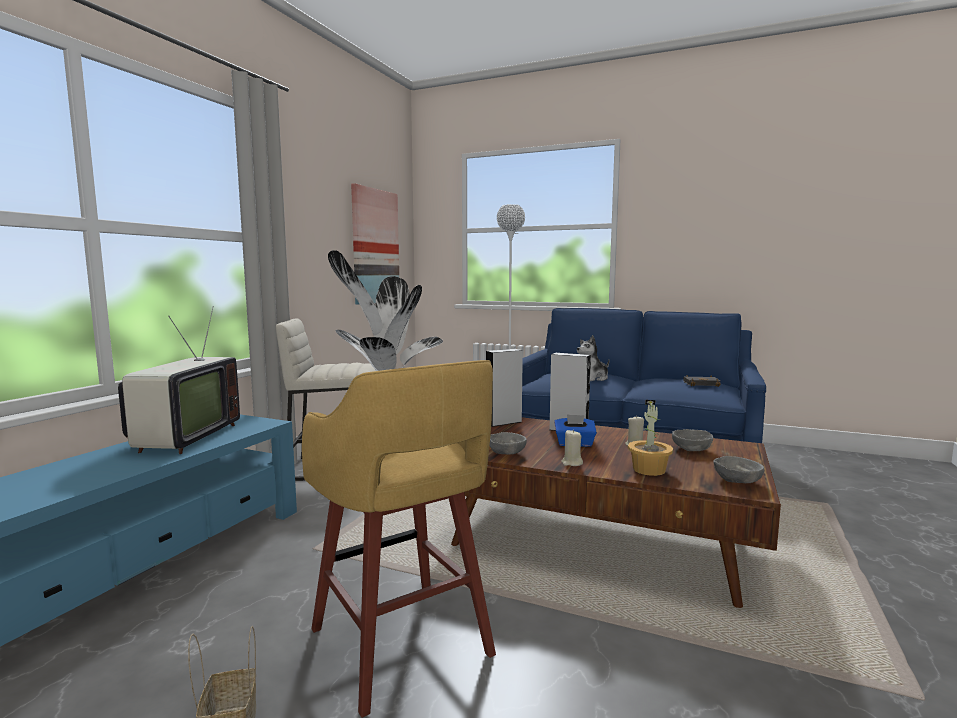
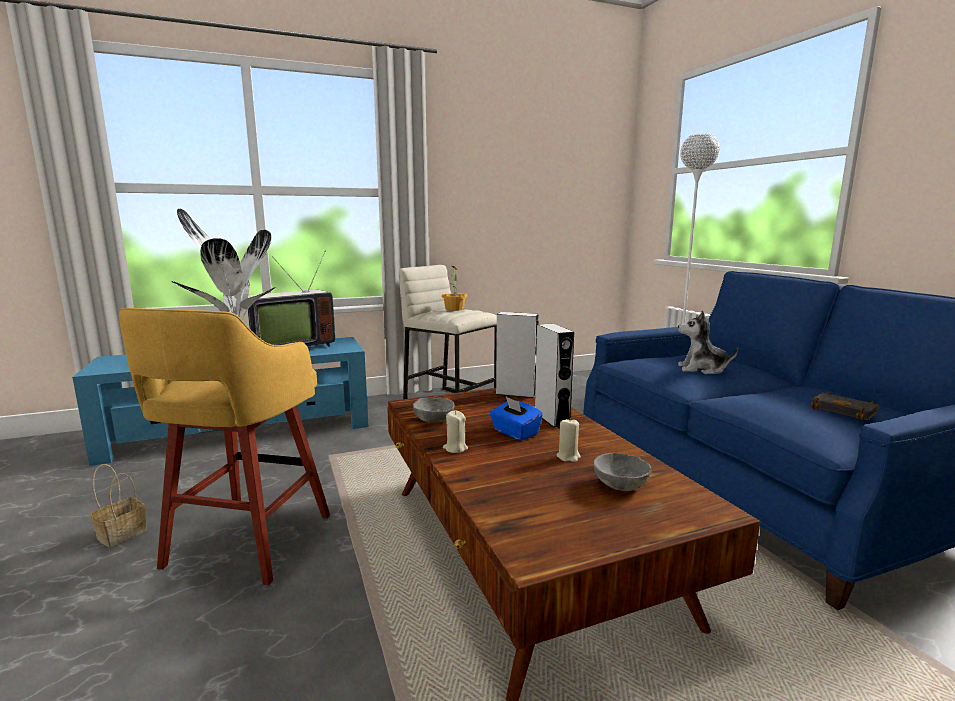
camera: 45 degrees right, 5 degrees up
(375, 246) = (562, 195): picture -> none
(649, 470) = (500, 484): potted plant -> potted plant (454, 309)
(737, 481) = (552, 539): grey bowl -> none

